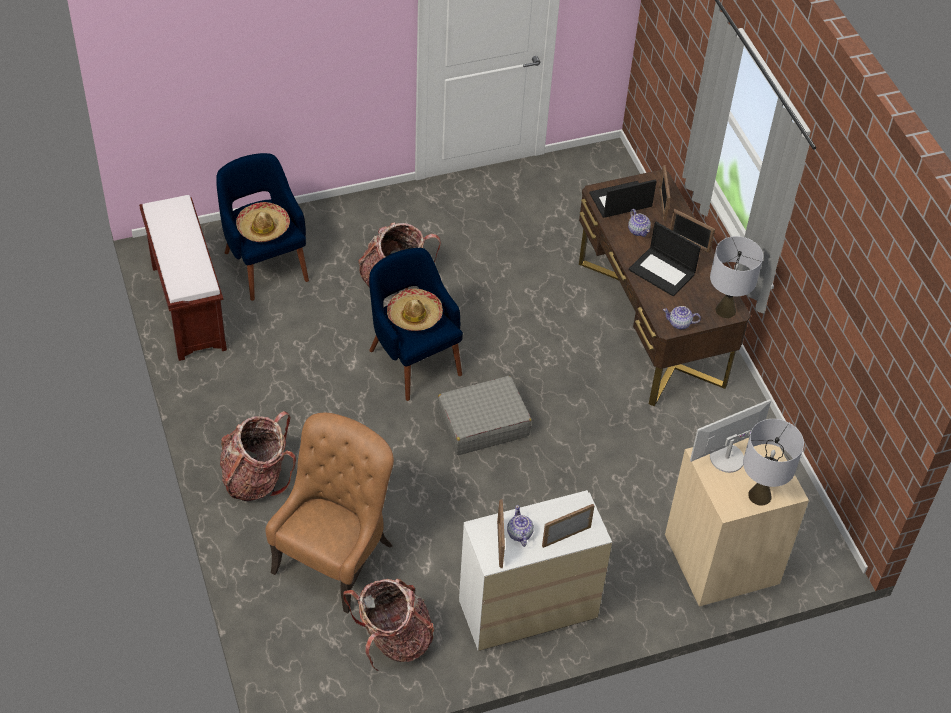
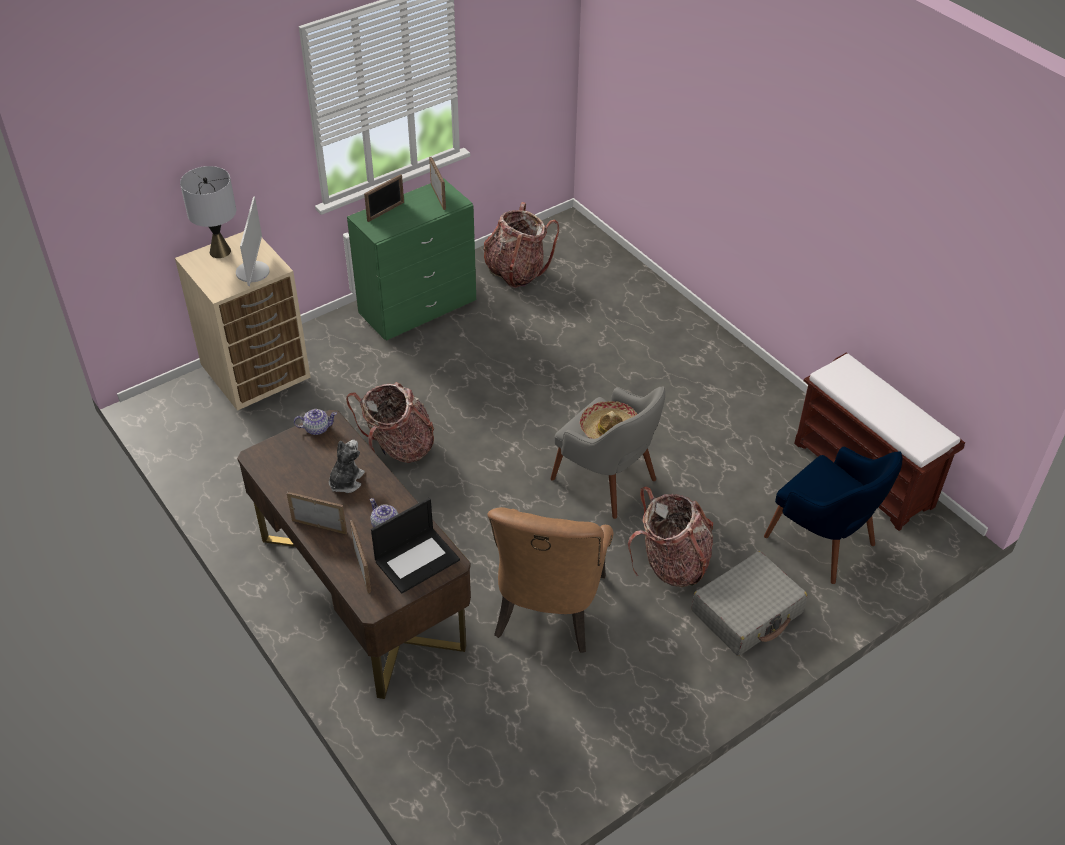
camera: 165 degrees right, 5 degrees down
(256, 478) = (690, 347): backpack -> backpack (398, 448)
(263, 227) = (826, 482): hat -> none
(335, 558) = (590, 309): brown chair -> brown chair (549, 606)
(413, 360) = (606, 481): blue armchair -> grey armchair
(482, 423) = (510, 439): grey suitcase -> grey suitcase (747, 612)
(519, 534) = (425, 205): teapot -> none
(526, 611) = (418, 309): white dresser -> green dresser
(663, 272) = (345, 481): laptop -> plush toy
(725, 310) = (266, 455): grey table lamp -> none
(726, 457) = (253, 272): monitor -> monitor turned 45 degrees counterclockwise

